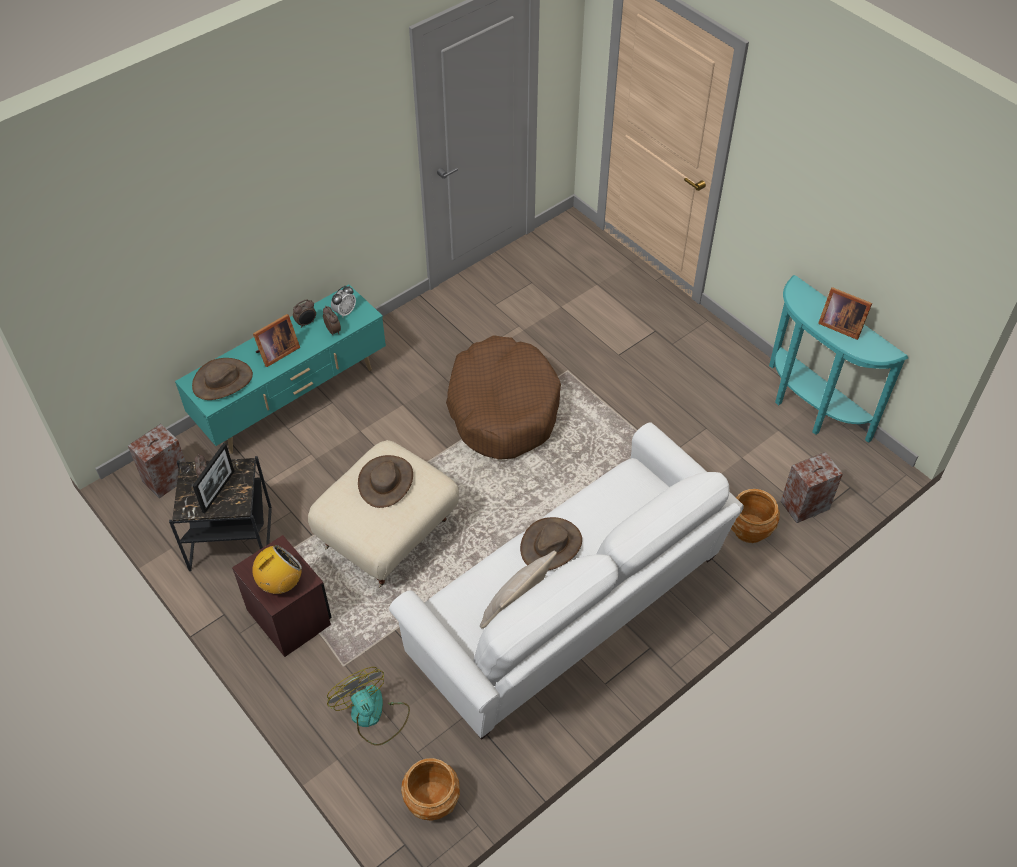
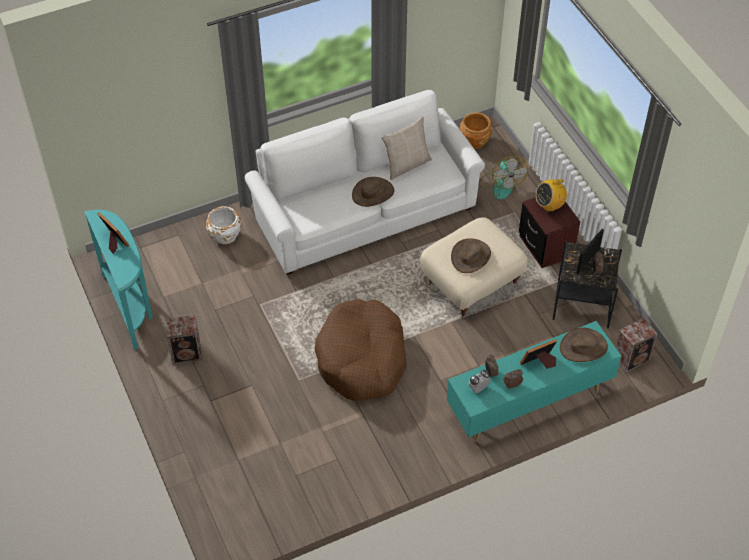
camera: 165 degrees left, 0 degrees up
(749, 529) = (225, 235): brown planter -> white planter
(803, 505) = (180, 243): speaker -> speaker (187, 353)

